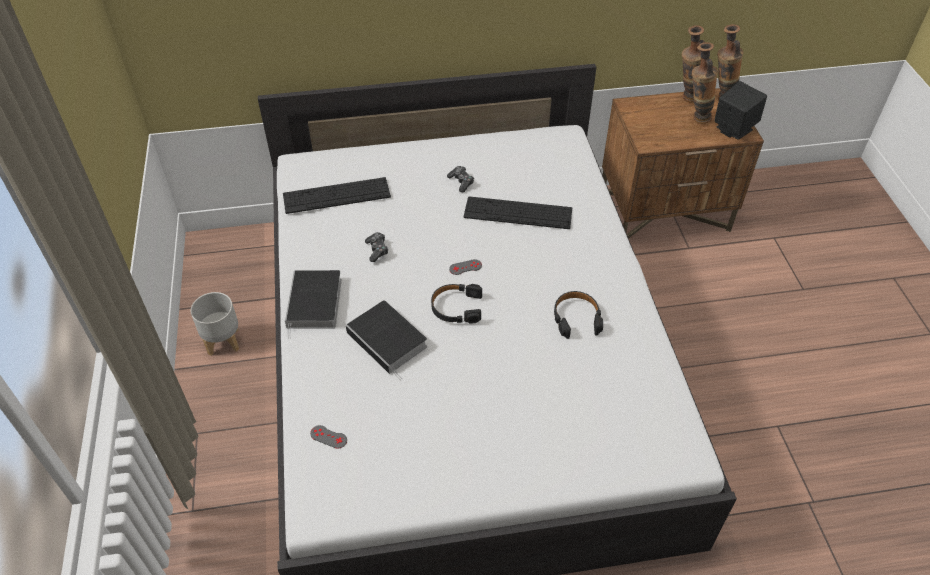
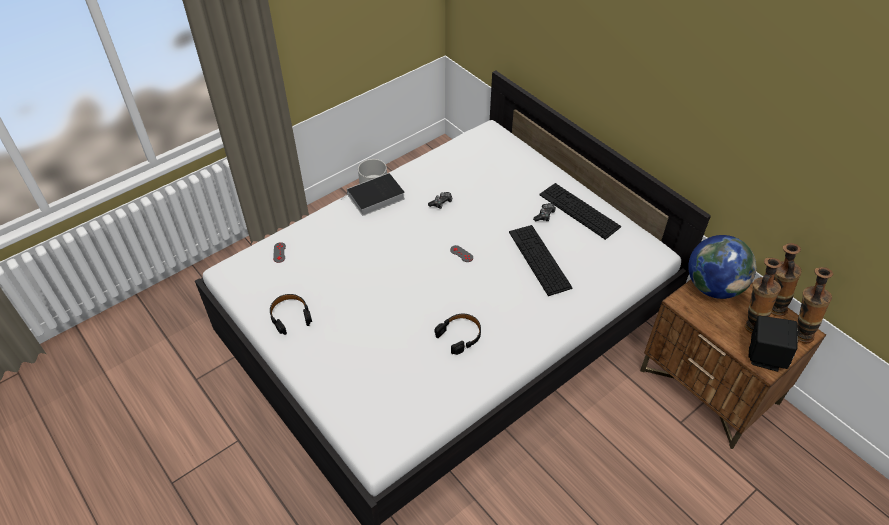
camera: 60 degrees right, 0 degrees up
(336, 195) = (474, 161): keyboard -> keyboard (579, 210)
(389, 341) = (369, 245): book -> none
(456, 308) = (420, 265): black headphones -> black headphones (290, 316)
(643, 117) = (713, 286): none -> globe

